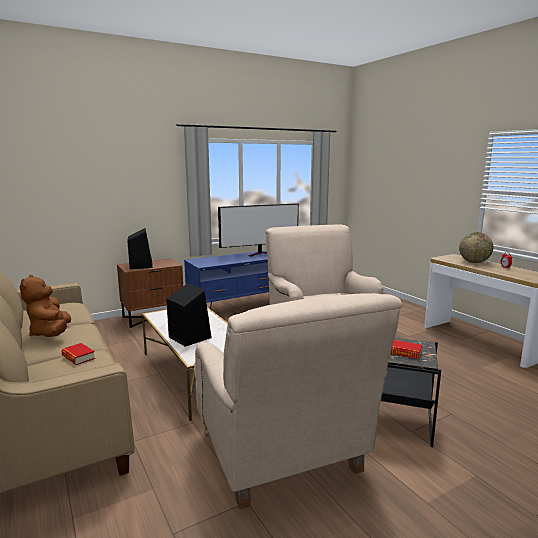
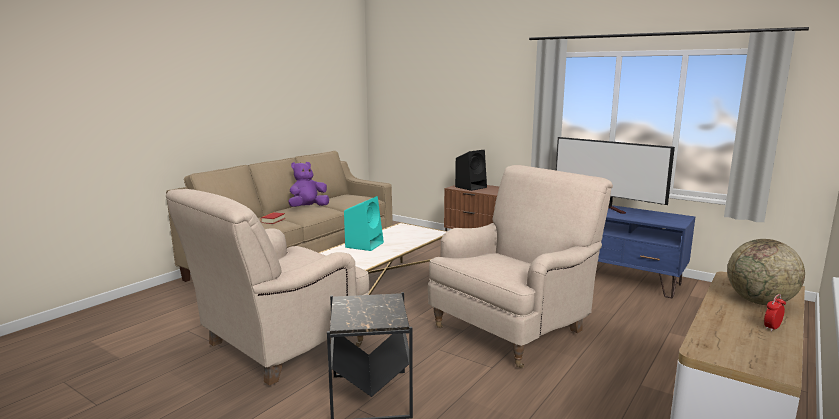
camera: 65 degrees right, 0 degrees up
(51, 333) = (308, 207): brown plush toy -> purple plush toy
(189, 337) = (364, 244): black speaker -> turquoise speaker
(405, 353) = (360, 312): book -> none

